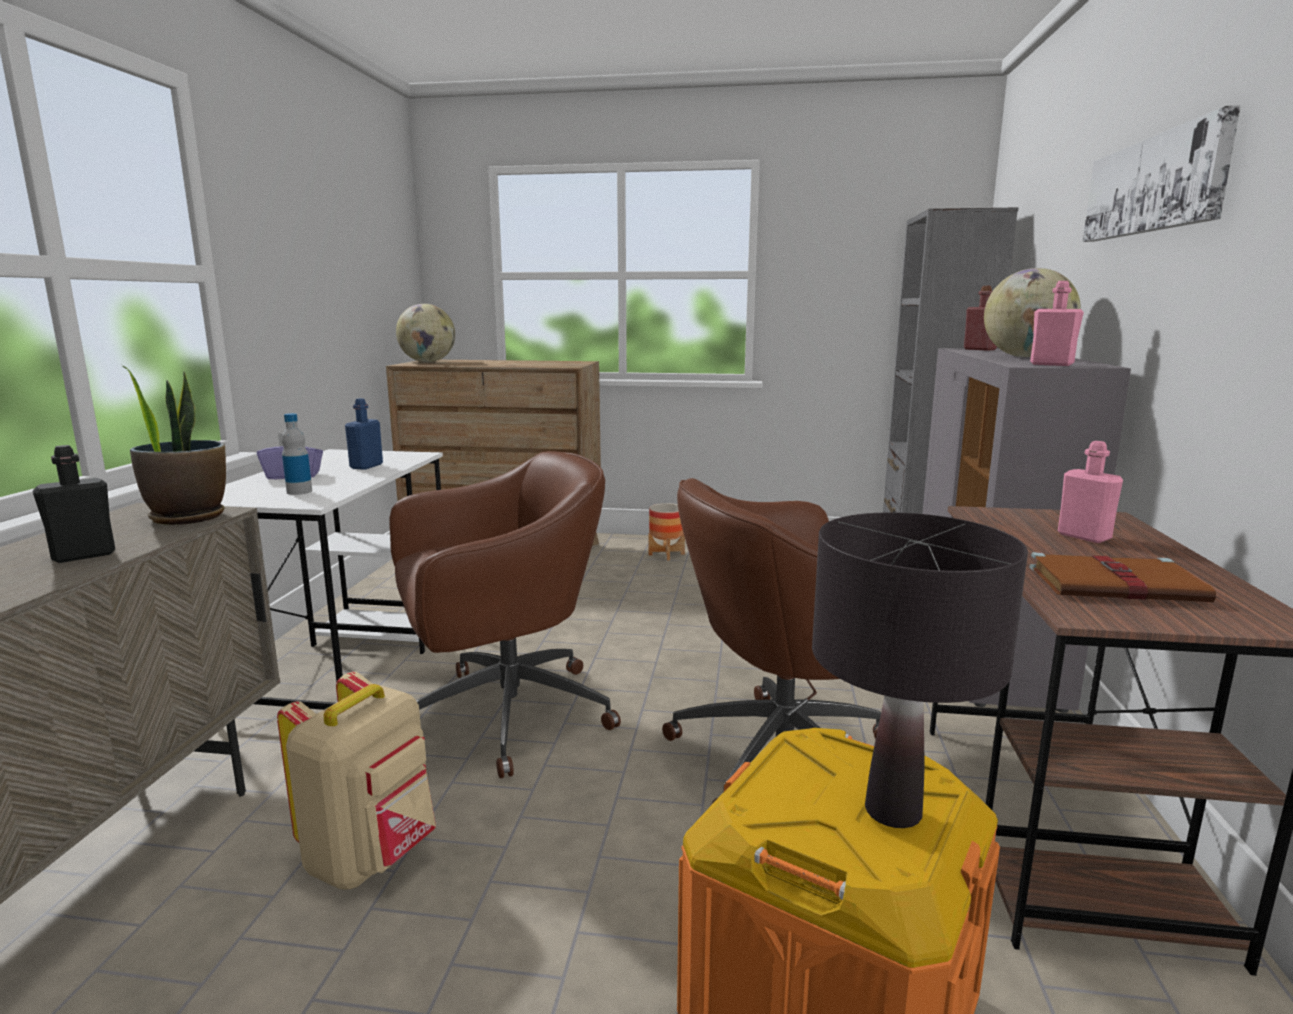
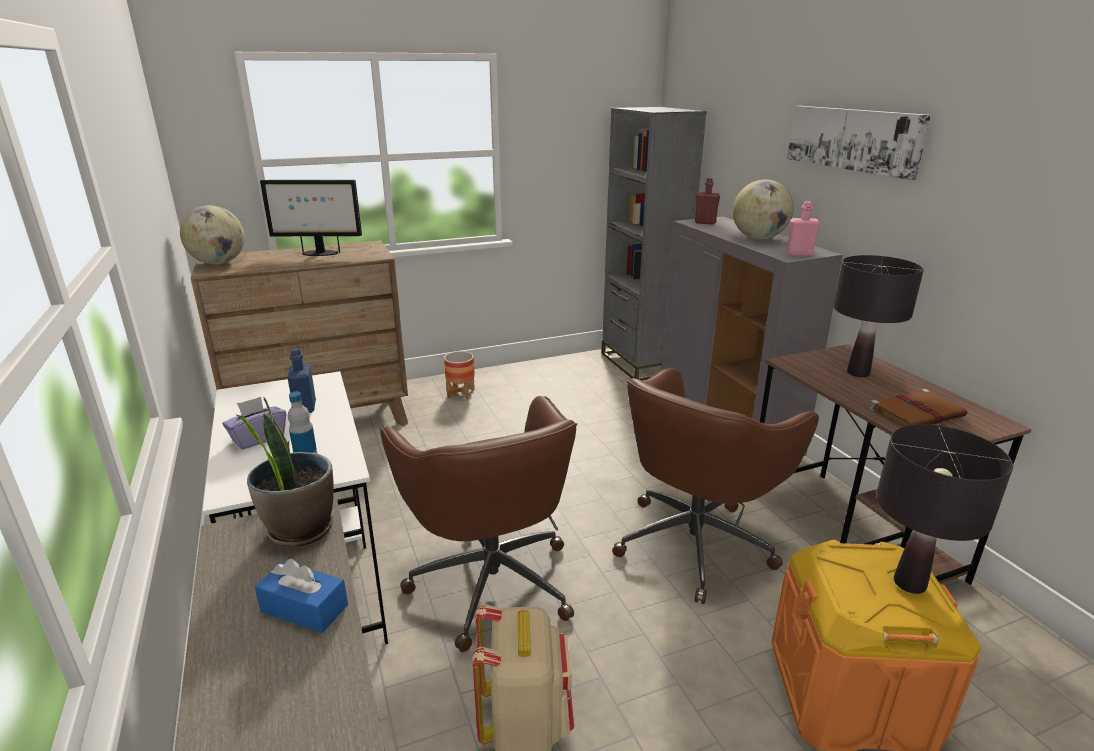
camera: 30 degrees left, 10 degrees up
(84, 555) = (304, 608): black bottle -> blue tissue box
(503, 715) = (491, 579): brown office chair -> brown office chair turned 120 degrees clockwise
(521, 363) = (319, 253): none -> monitor
(1084, 536) = (858, 373): pink bottle -> black table lamp

